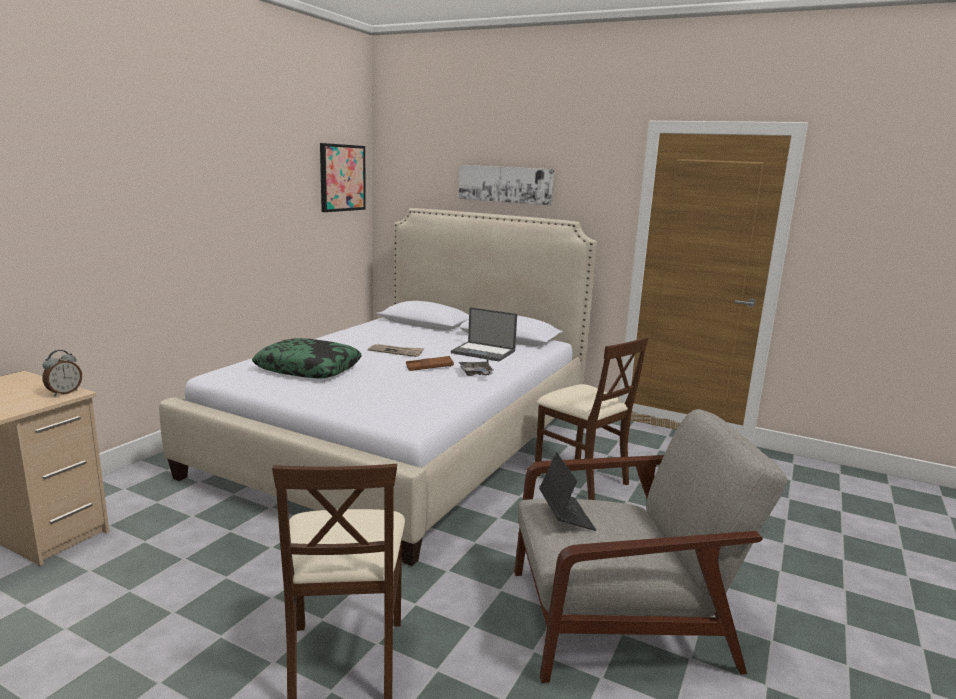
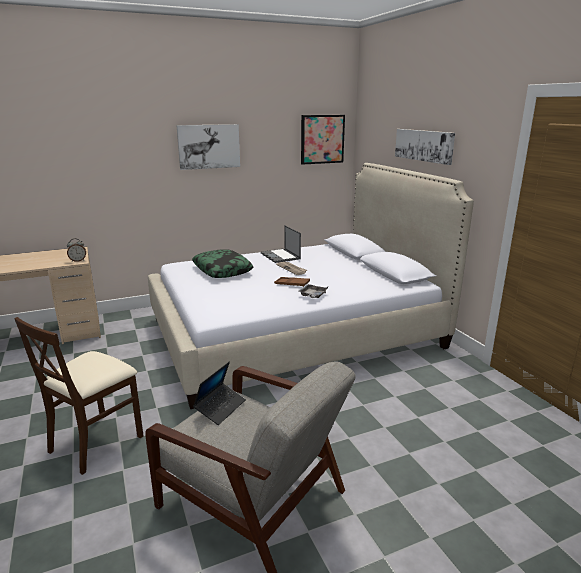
camera: 40 degrees right, 5 degrees up
(212, 184) = (208, 146): none -> picture
(484, 352) = (351, 281): laptop -> laptop (280, 256)
(581, 478) = (374, 397): beige chair -> none

